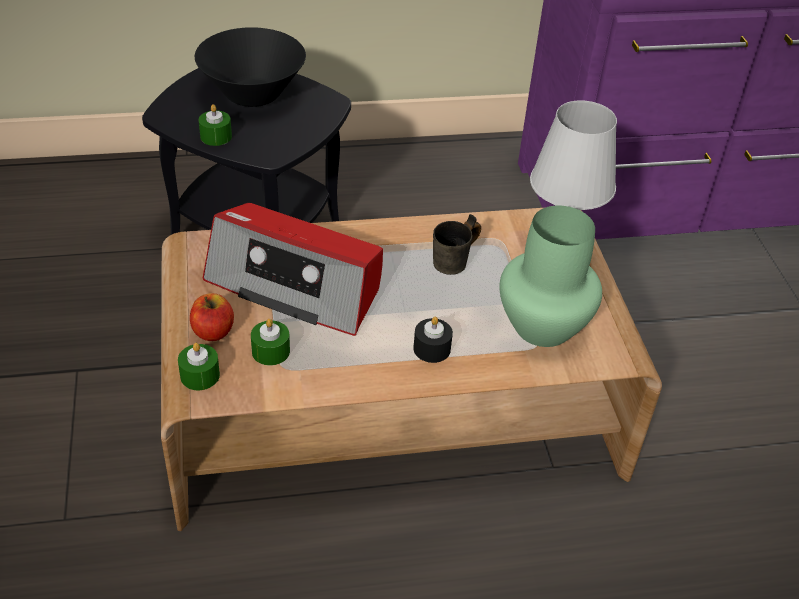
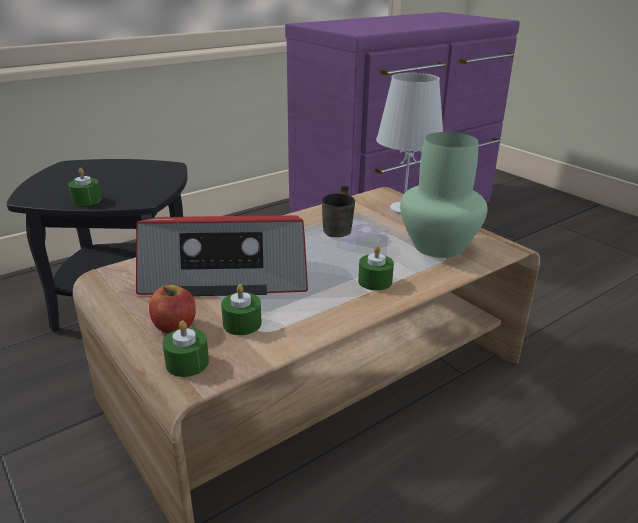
camera: 25 degrees left, 15 degrees down
(252, 95) = (101, 174): black bowl -> none
(432, 349) = (375, 281): black candle -> green candle

